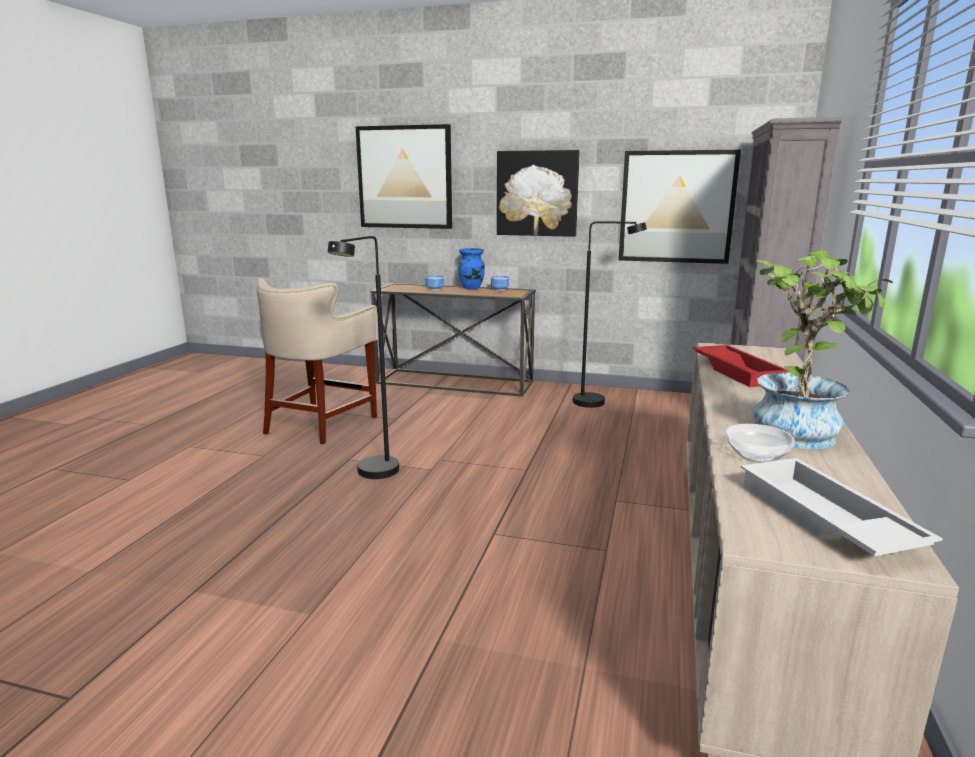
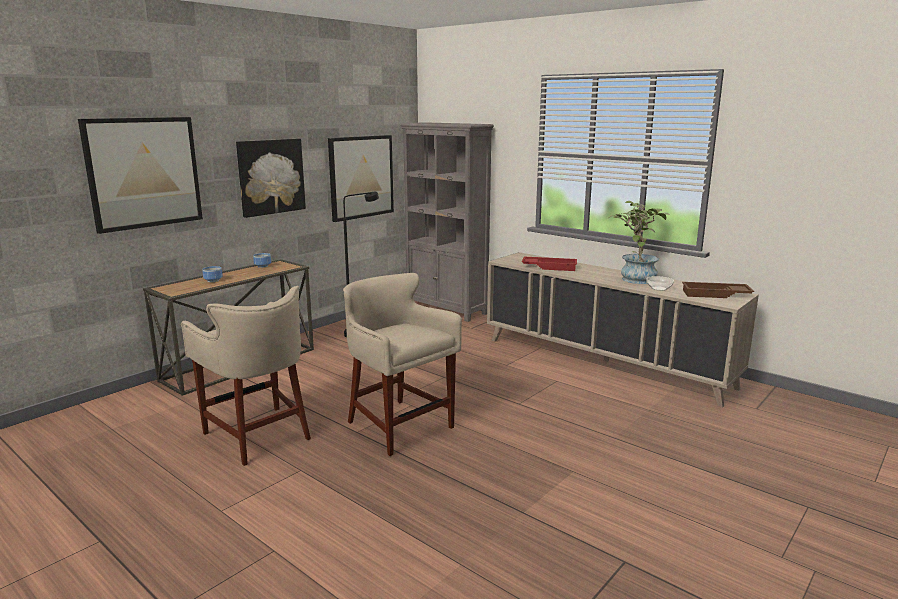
camera: 65 degrees left, 0 degrees up
(373, 475) = (399, 426): black floor lamp -> beige stool
(471, 288) = (235, 271): blue vase -> none
(822, 519) = (715, 294): white tray -> brown tray

